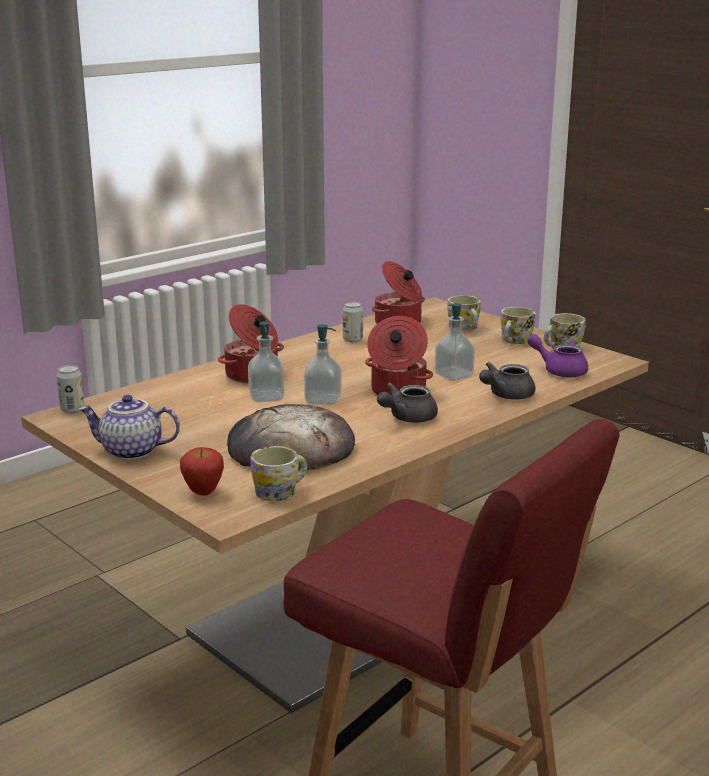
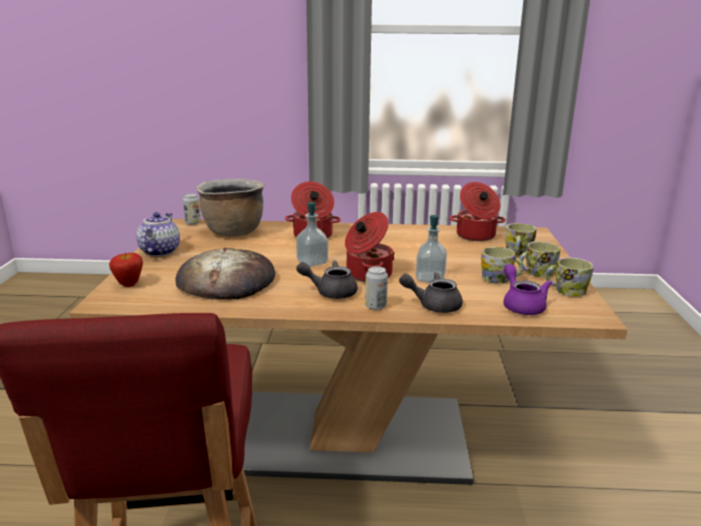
camera: 45 degrees right, 0 degrees up
(130, 452) = (159, 251): teapot -> teapot turned 45 degrees clockwise
(154, 402) = (233, 232): none -> brown cooking pot
(266, 397) = (288, 249): soap dispenser -> none
(281, 491) = (158, 301): mug -> mug (500, 279)
(352, 340) = (421, 235): can -> can (375, 306)

